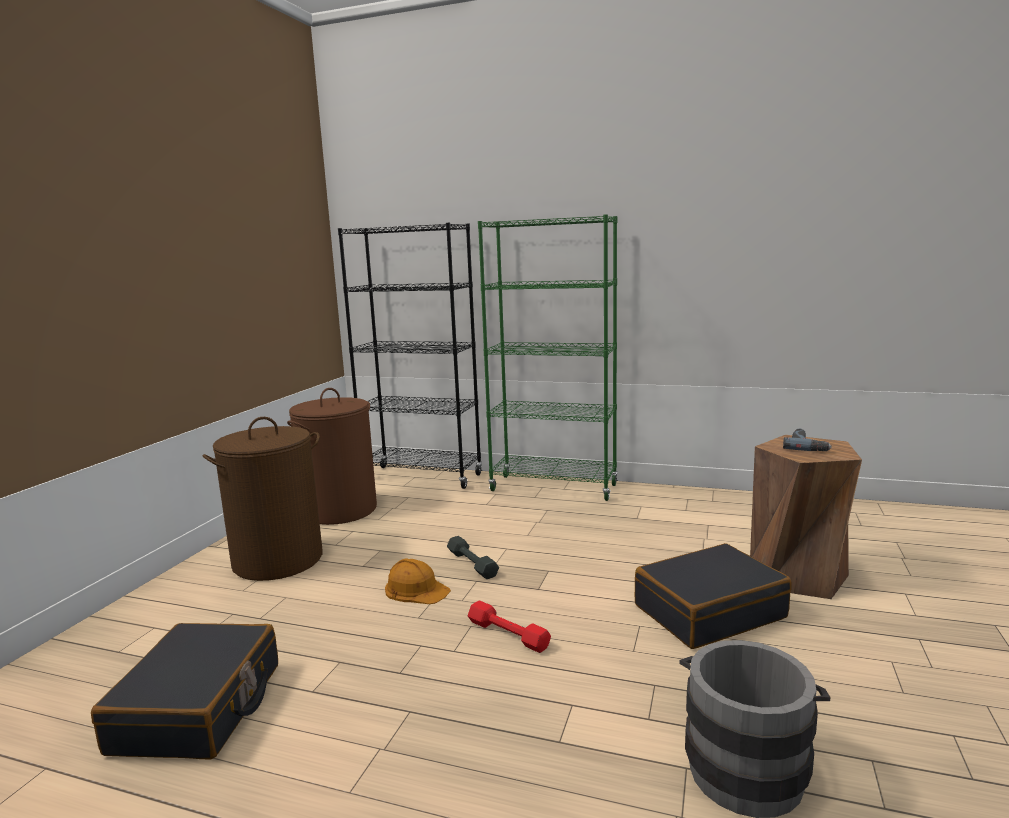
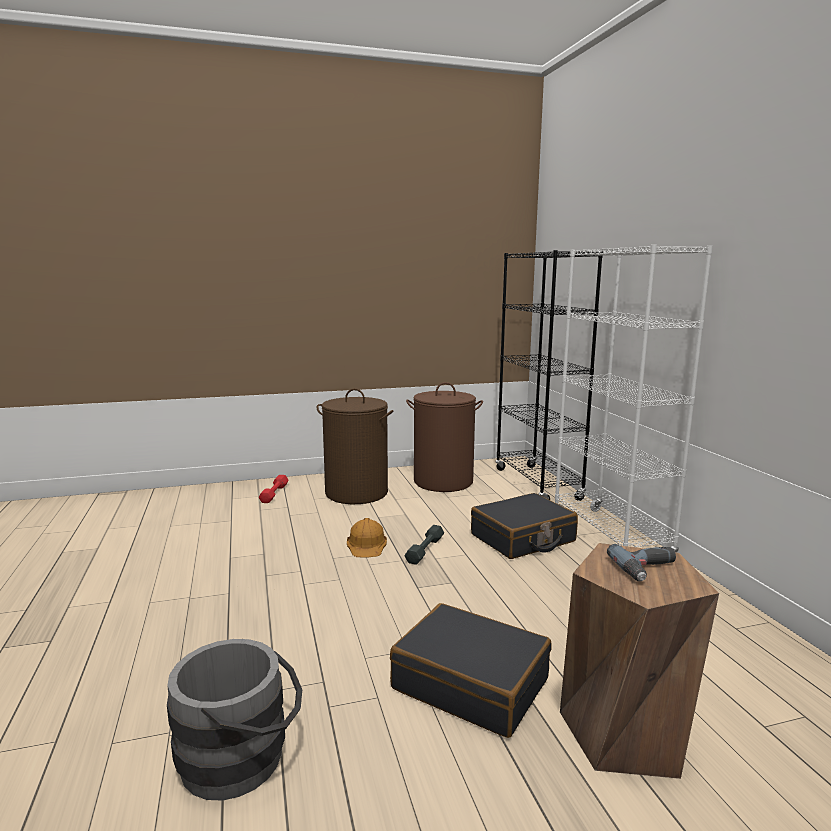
camera: 55 degrees right, 0 degrees up
(199, 708) = (198, 536): black suitcase -> black suitcase (523, 538)
(508, 634) = (341, 596): red dumbbell -> red dumbbell (274, 493)
(554, 488) = (610, 537): green bookcase -> white bookcase

